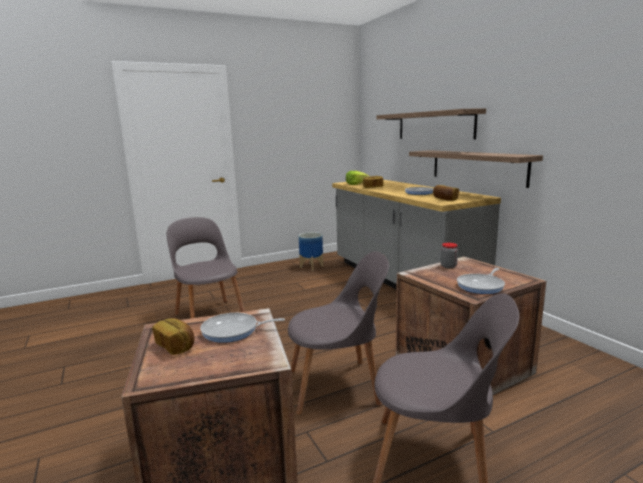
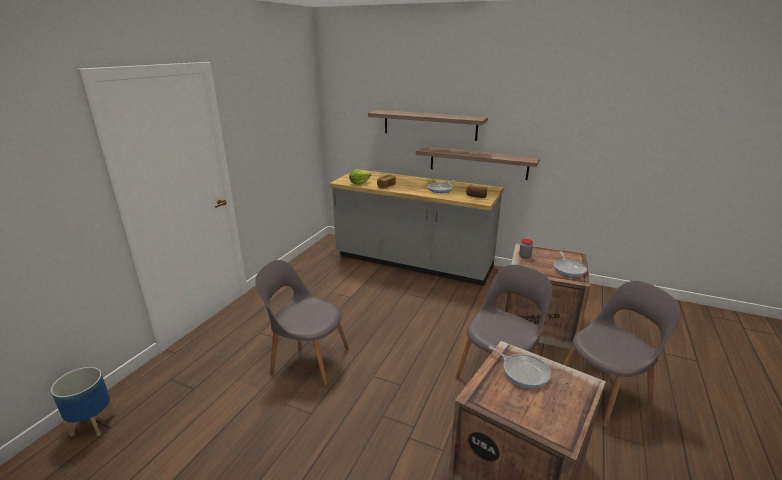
camera: 40 degrees left, 10 degrees up
(176, 346) = (519, 404): bread -> none
(233, 331) = (523, 372): frying pan -> frying pan turned 90 degrees counterclockwise
(311, 266) = (318, 269): planter -> planter (93, 423)

